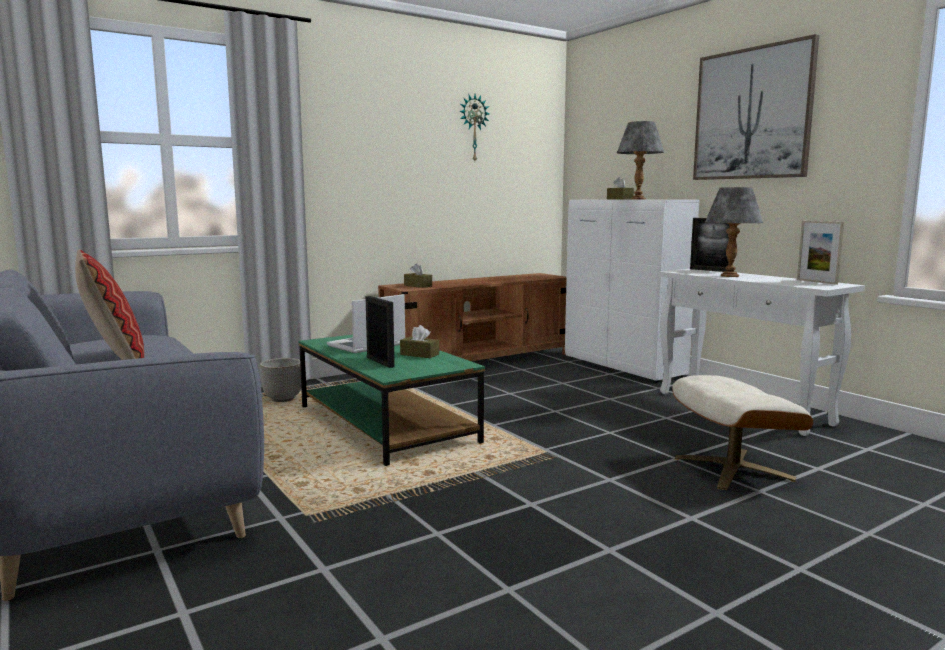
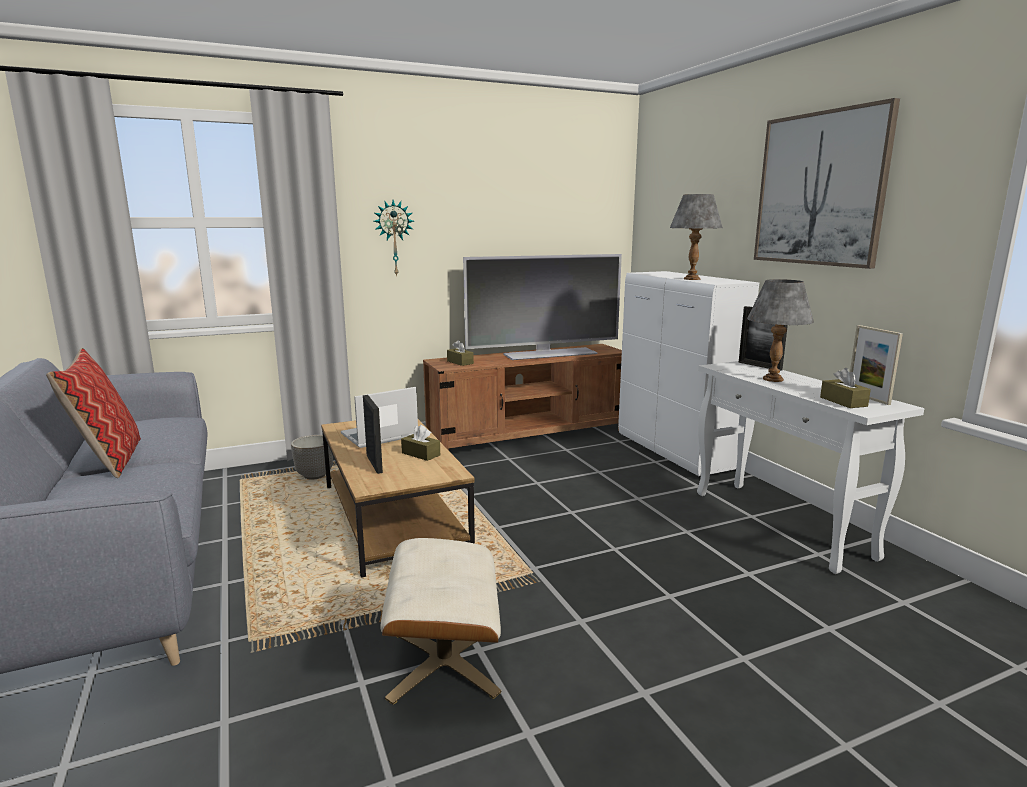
camera: 10 degrees right, 5 degrees up
(385, 424) = (392, 517): green coffee table -> brown coffee table
(473, 128) = (528, 195): wall clock -> wall clock (394, 238)
(497, 279) = (549, 354): none -> television
(619, 199) = (678, 275): brown tissue box -> brown tissue box (843, 402)
(732, 468) = (726, 618): beige ottoman -> beige ottoman (443, 662)

